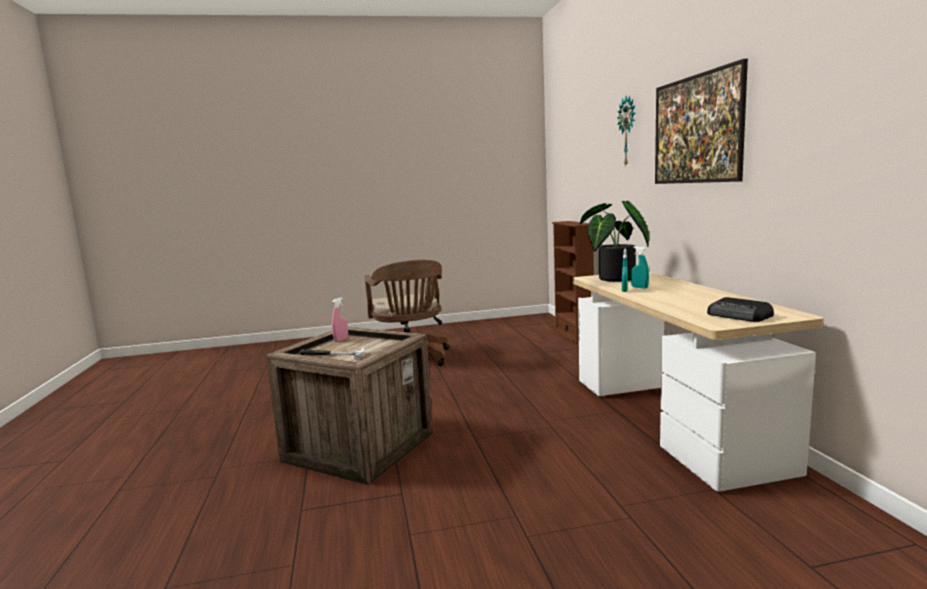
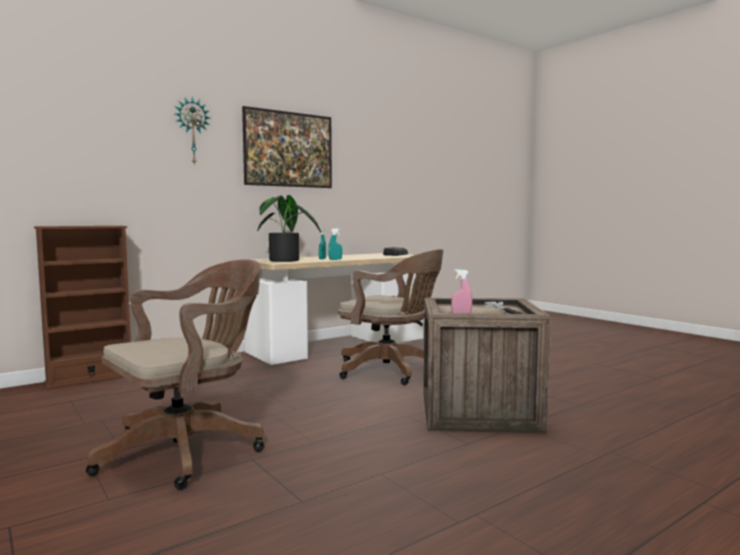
camera: 115 degrees left, 5 degrees down
(523, 432) = (391, 371): none -> brown office chair

